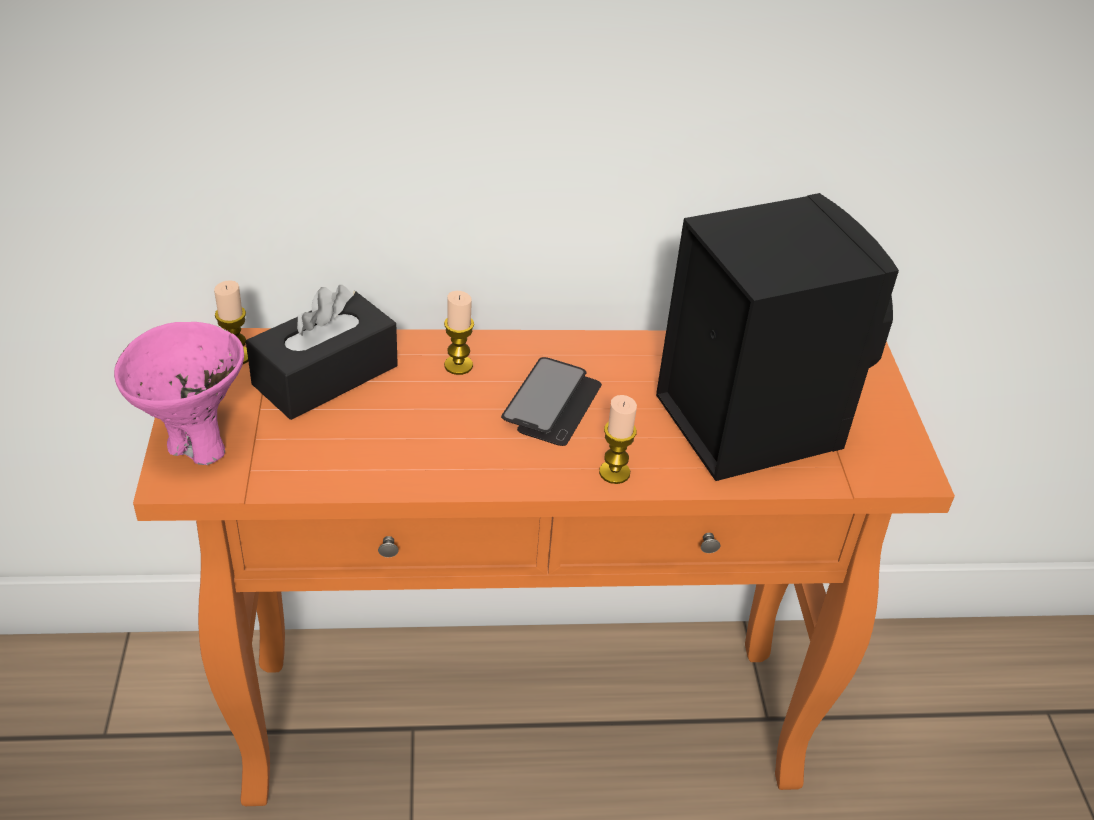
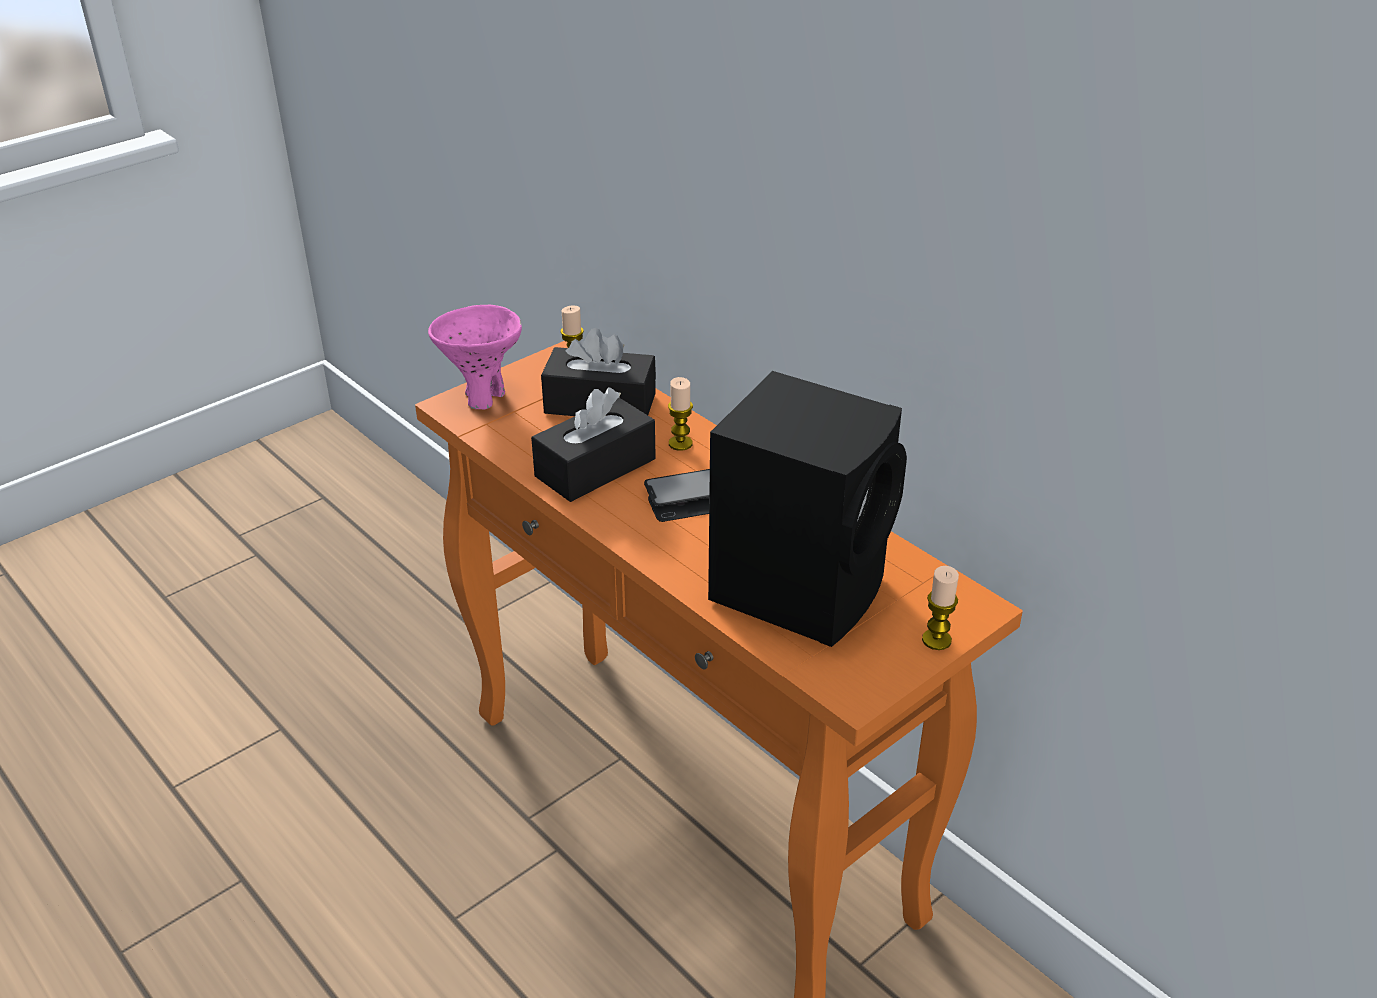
camera: 55 degrees right, 5 degrees down
(429, 438) = (595, 468): none -> black tissue box
(614, 472) = (660, 554): candle -> candle (936, 640)

